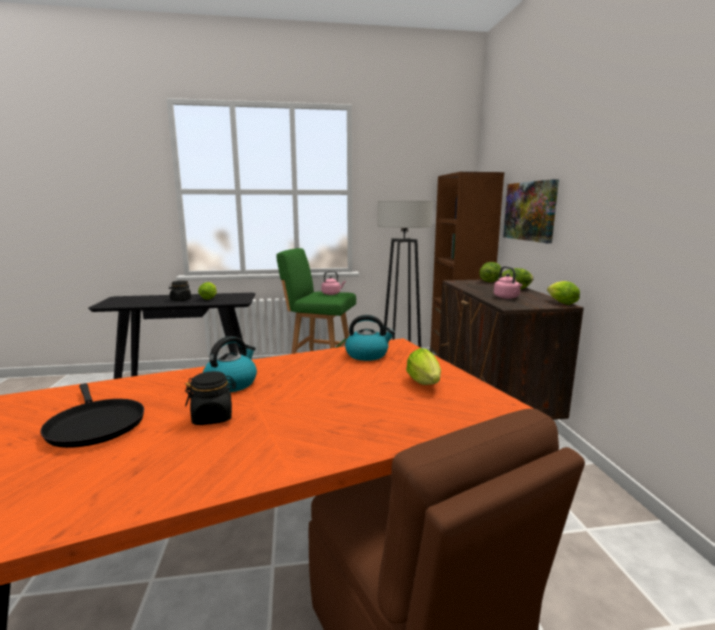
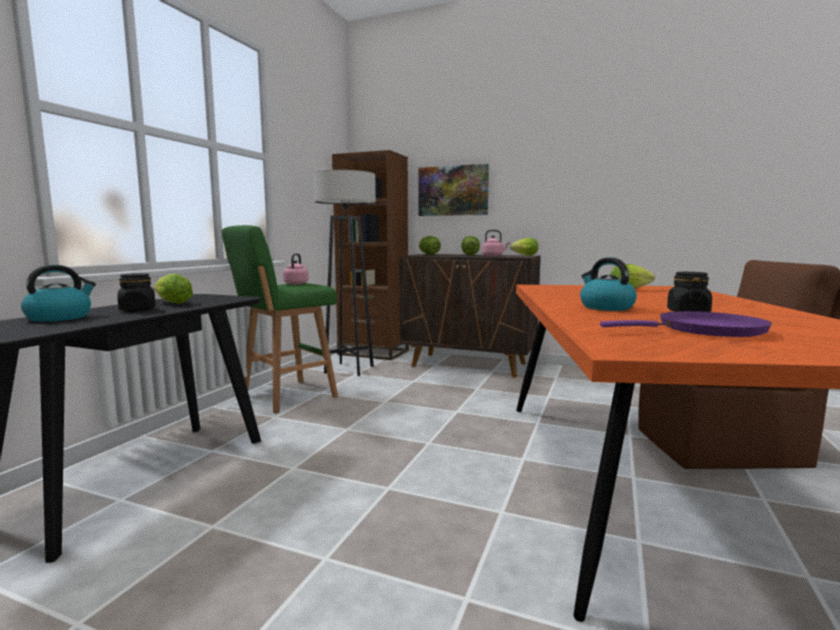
camera: 60 degrees left, 5 degrees down
(94, 425) = (705, 330): black frying pan -> purple frying pan
(367, 355) = (554, 289): kettle -> kettle (60, 317)

